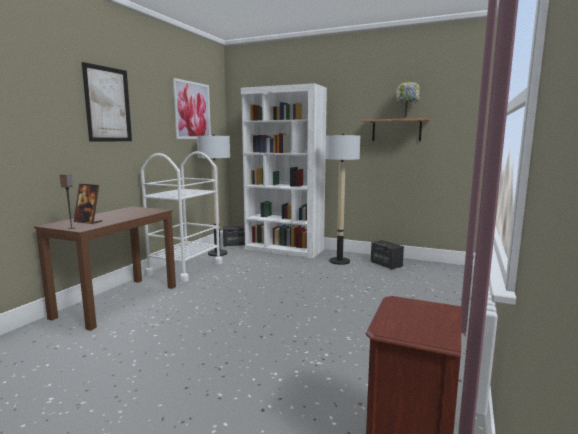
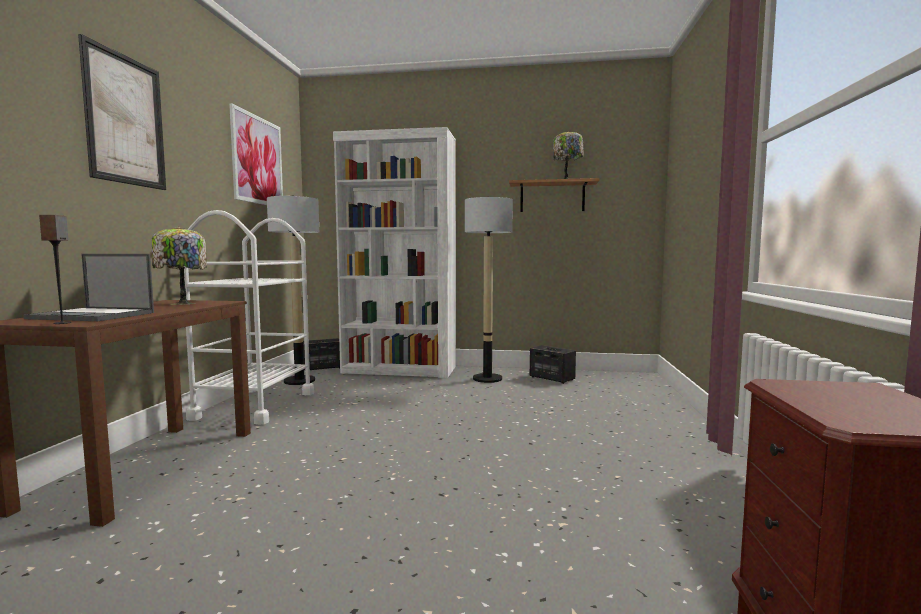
camera: 15 degrees left, 5 degrees down
(88, 222) = (94, 316): picture frame -> laptop
(136, 211) = (181, 303): none -> table lamp

